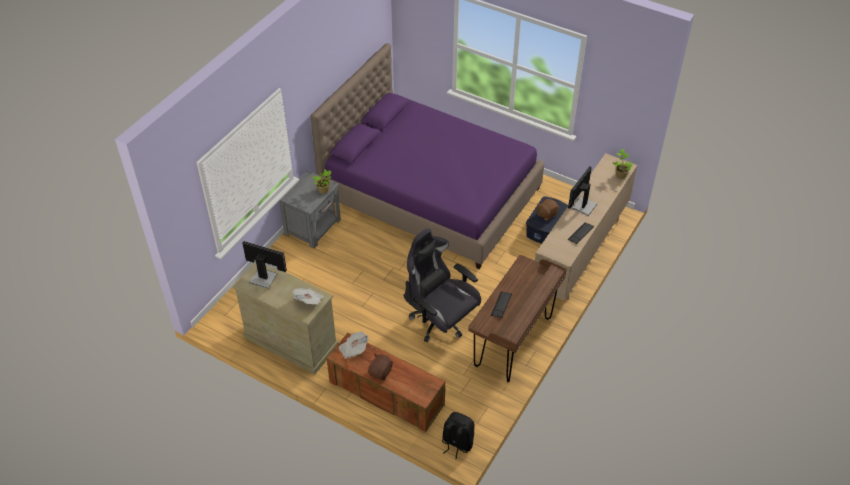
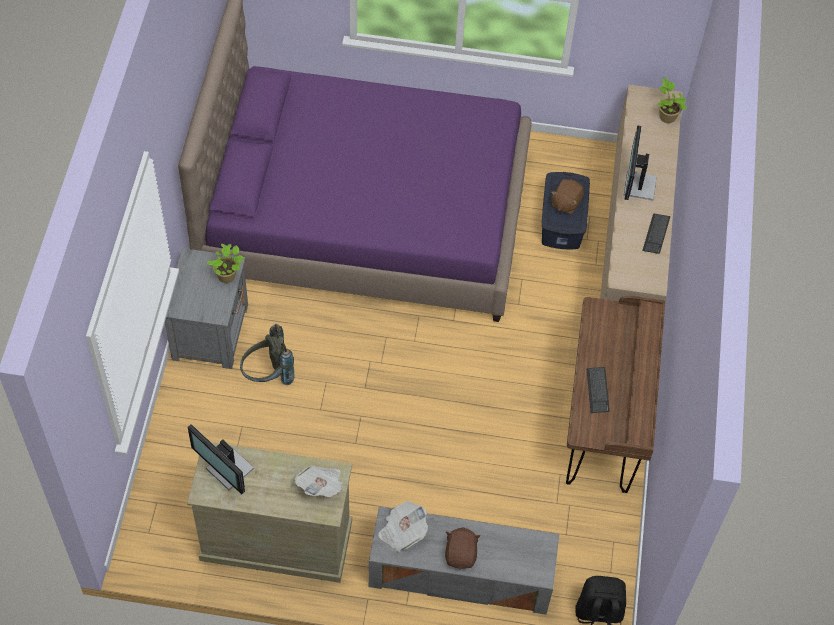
camera: 25 degrees left, 10 degrees up
(263, 277) = (228, 470): monitor -> monitor turned 135 degrees counterclockwise
(332, 257) = (268, 375): none -> grey backpack
(385, 393) = (459, 575): brown bench -> grey bench
(441, 323) = (486, 430): black office chair -> none

